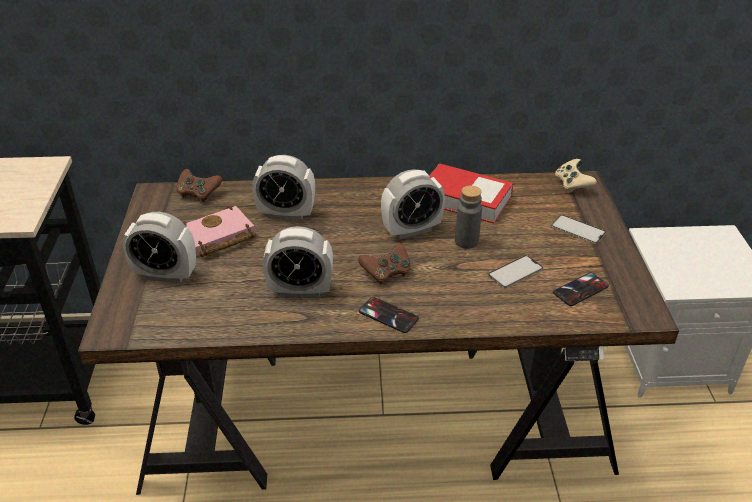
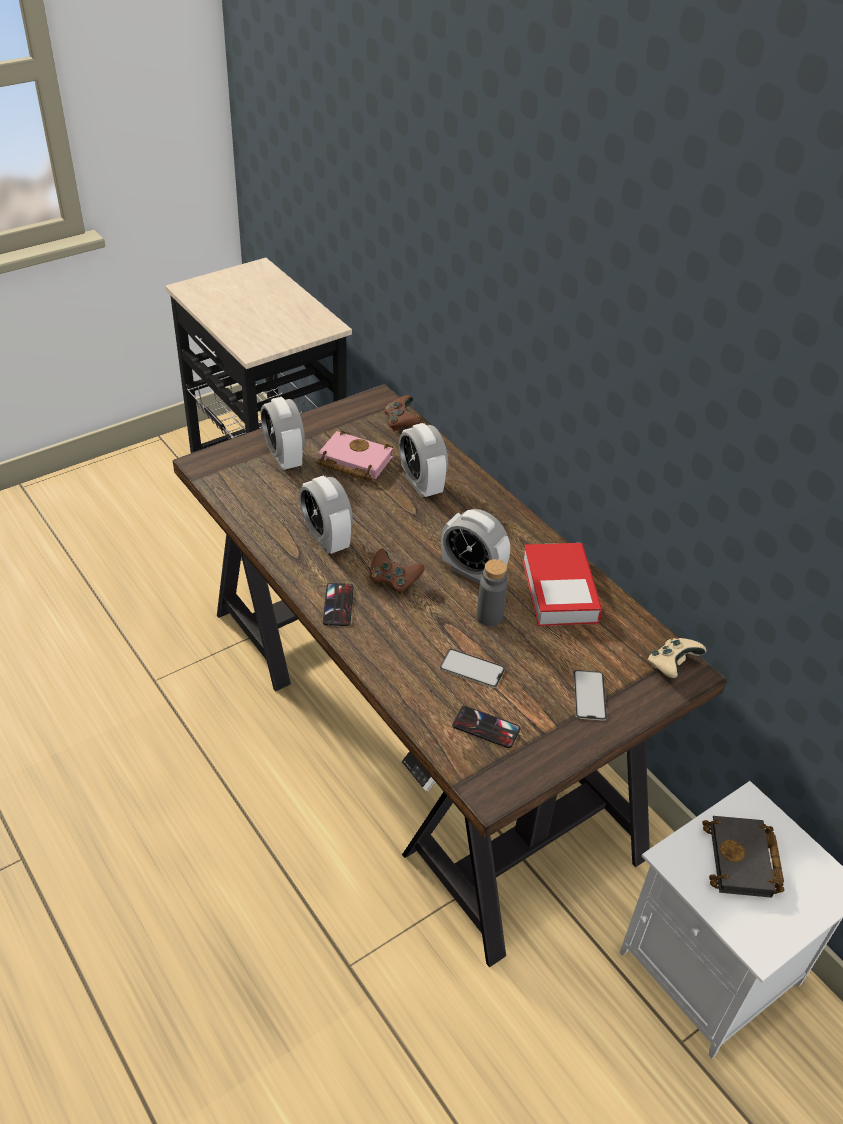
camera: 55 degrees right, 5 degrees up
(693, 260) = (744, 863): none -> black book

